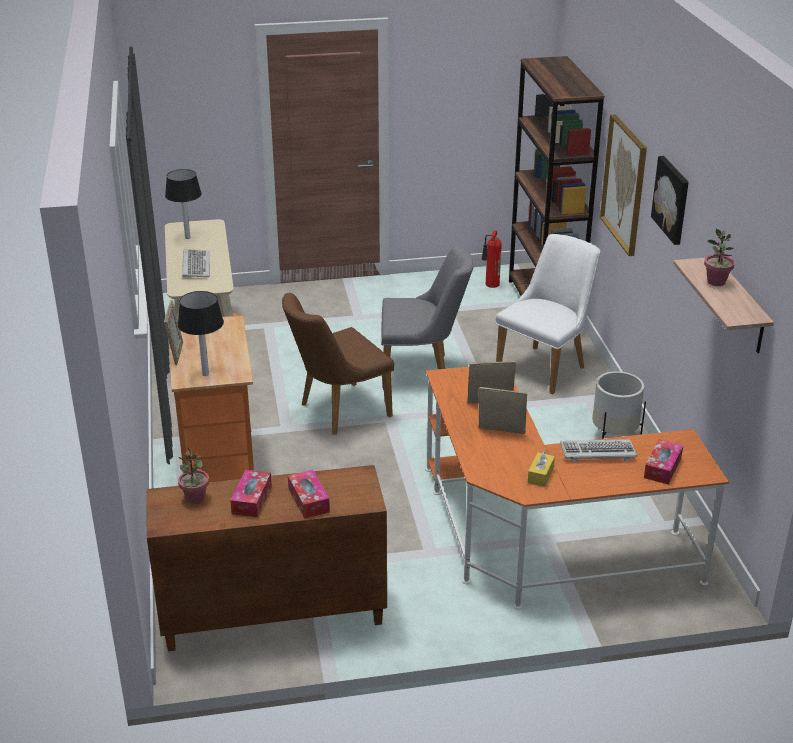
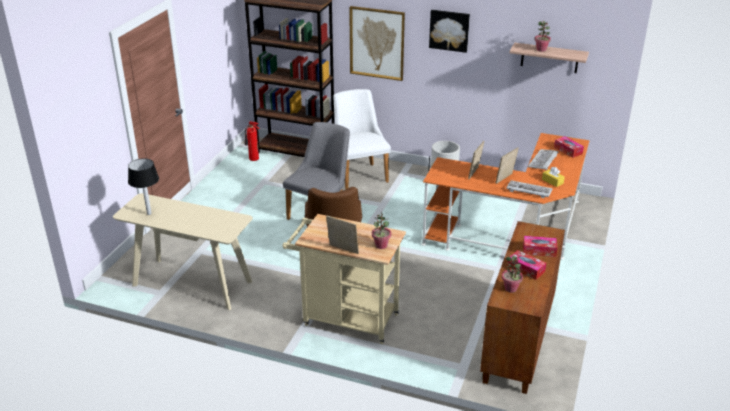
camera: 60 degrees left, 0 degrees up
(195, 266) = (198, 221): keyboard -> keyboard (528, 190)
(205, 374) = (381, 245): table lamp -> potted plant
(218, 461) = (345, 319): orange cart -> beige cart

